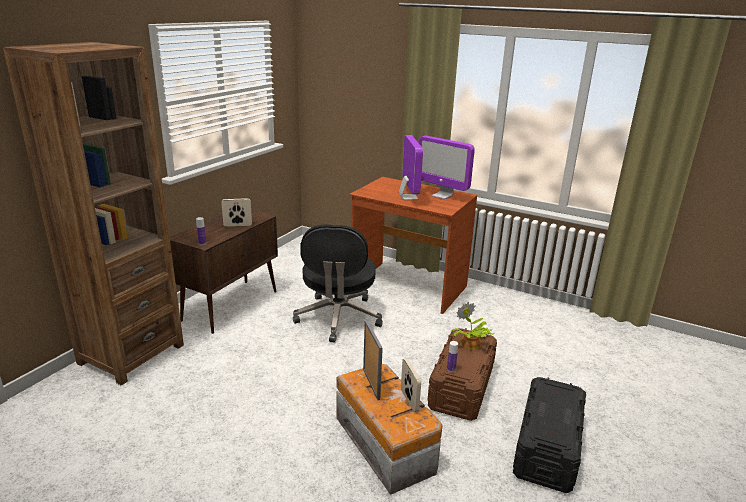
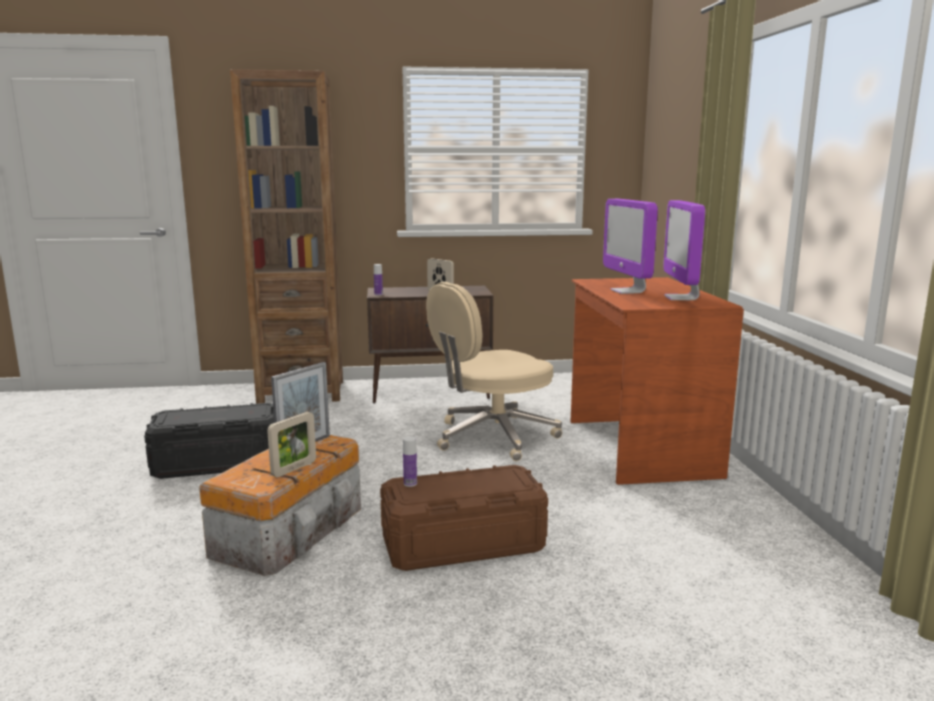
camera: 55 degrees right, 10 degrees down
(338, 318) = (492, 437): black office chair -> beige office chair
(408, 197) = (627, 291): monitor -> monitor turned 120 degrees clockwise
(470, 344) = (493, 481): potted plant -> none
(547, 448) = (404, 647): black storage box -> black storage box (219, 462)

